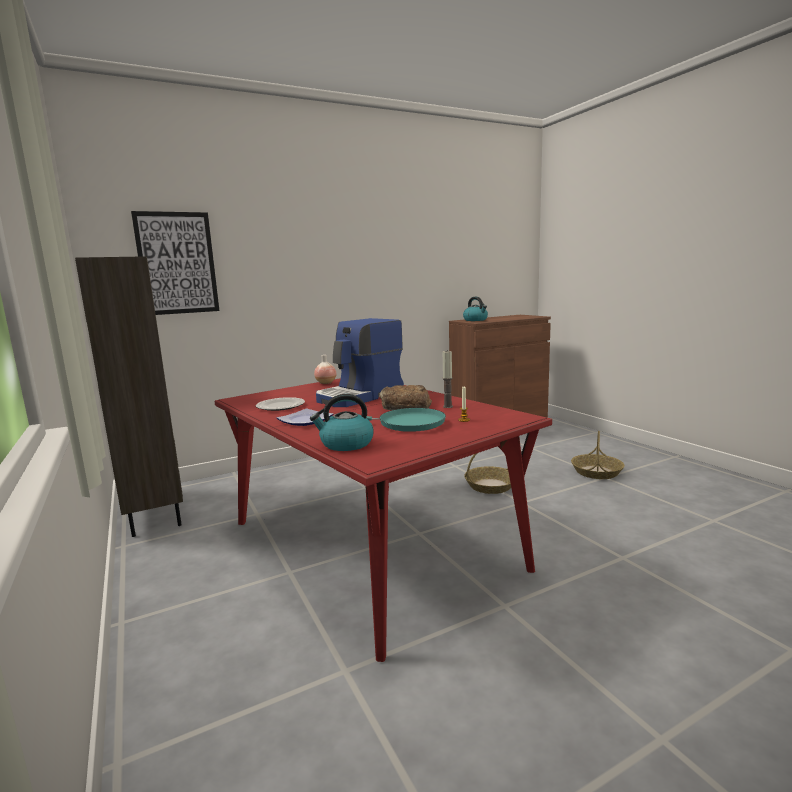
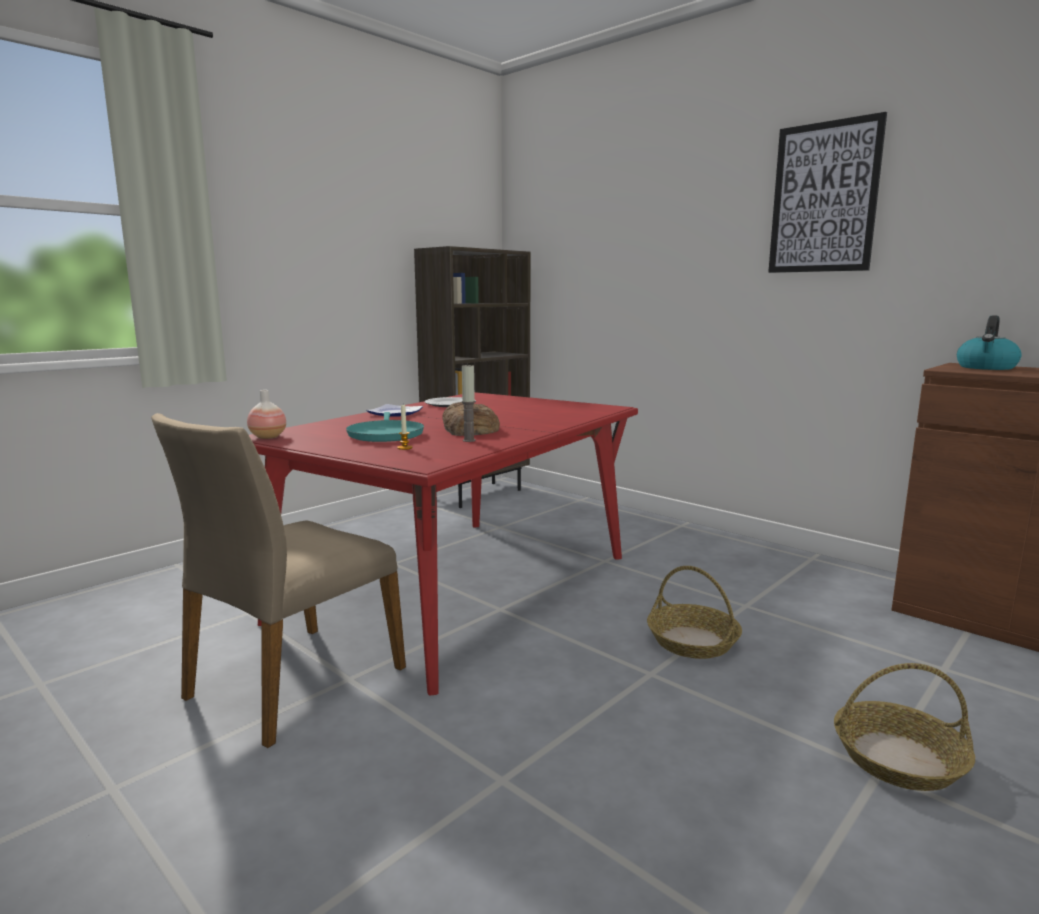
camera: 70 degrees right, 0 degrees up
(177, 263) = (568, 252): picture -> picture (824, 198)
(326, 383) = (569, 403): vase -> vase (268, 437)
(346, 444) = (314, 427): kettle -> none
(360, 396) = (505, 416): coffee machine -> none
(504, 635) = (293, 682): none -> beige chair

